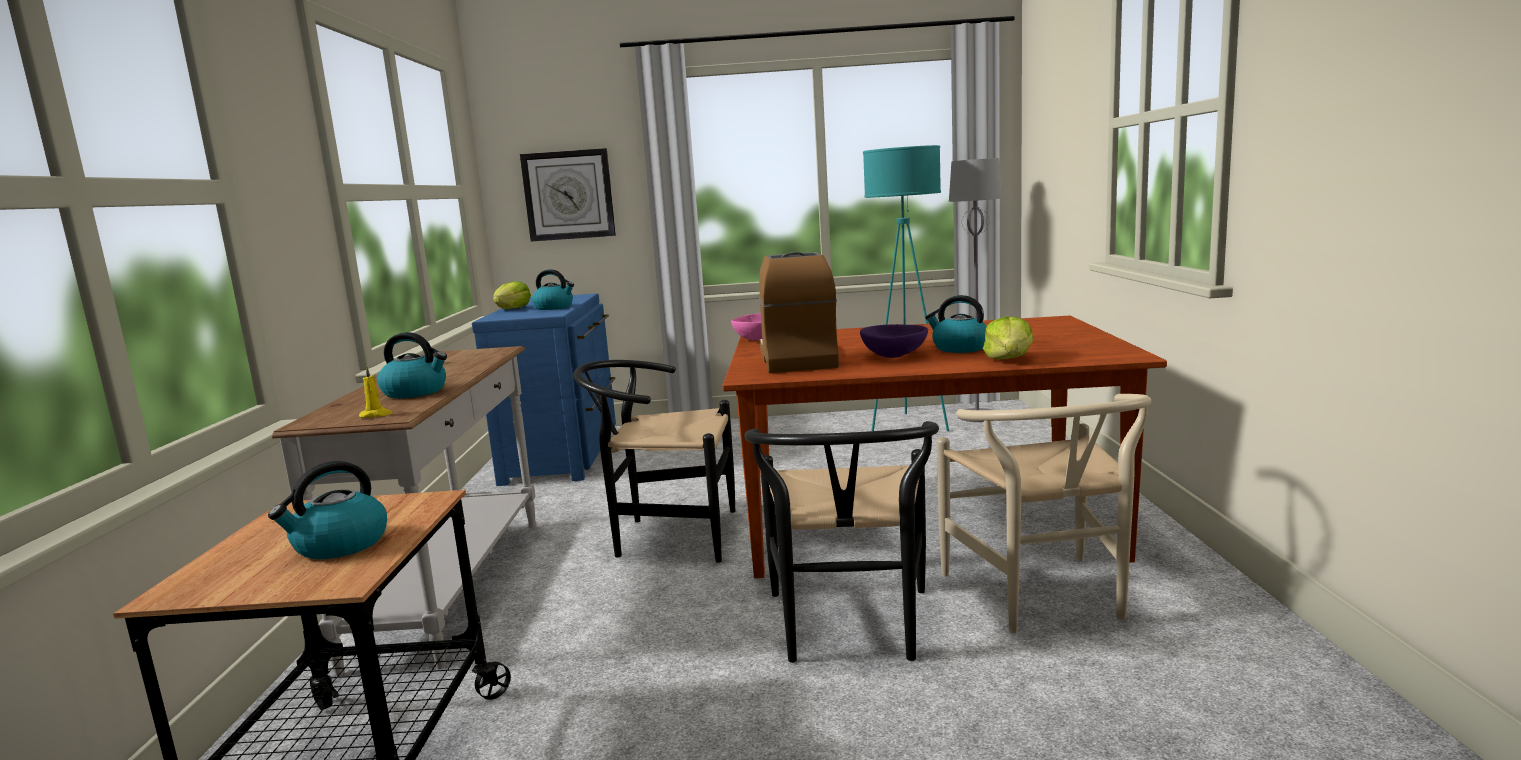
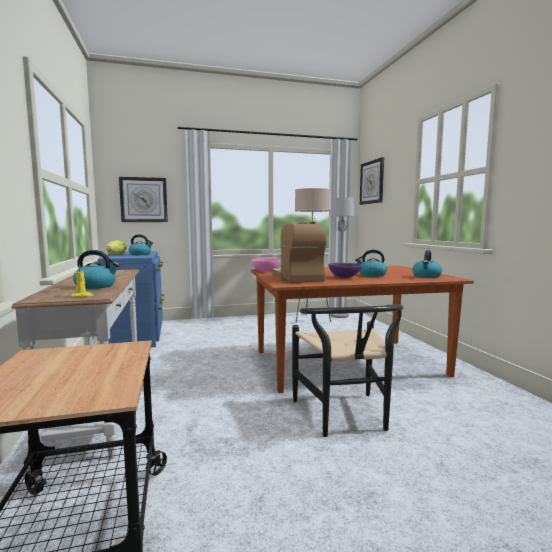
camera: 15 degrees left, 5 degrees down
(339, 545) = (89, 374): kettle -> kettle (426, 276)
(666, 536) = (218, 374): black chair -> none
(908, 425) = (311, 319): turquoise floor lamp -> beige floor lamp
(1009, 359) = (403, 279): lettuce -> none
(1043, 118) = (372, 182): none -> wall clock
(1044, 600) = (427, 396): beige chair -> none

